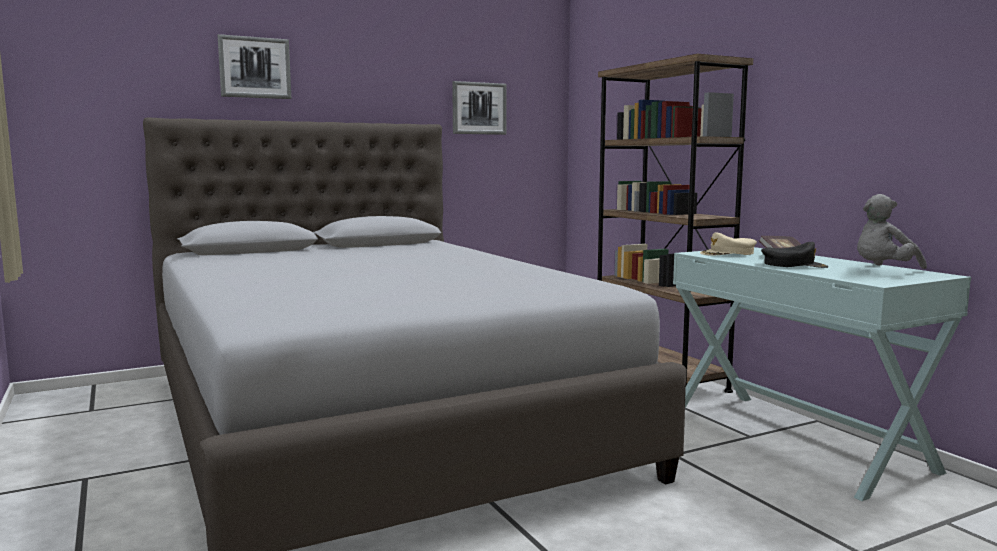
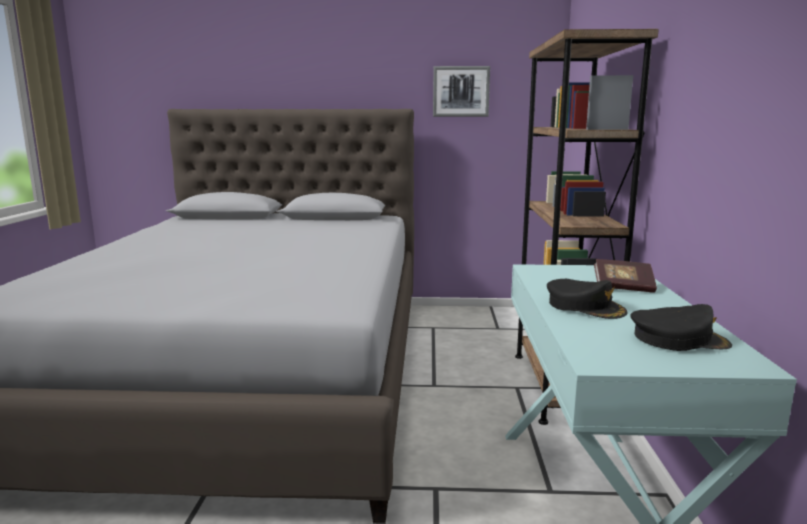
camera: 30 degrees right, 5 degrees up
(255, 67) = (256, 64): picture -> none
(728, 253) = (567, 274): beige cap -> none
(882, 271) = (678, 339): grey plush toy -> black cap

